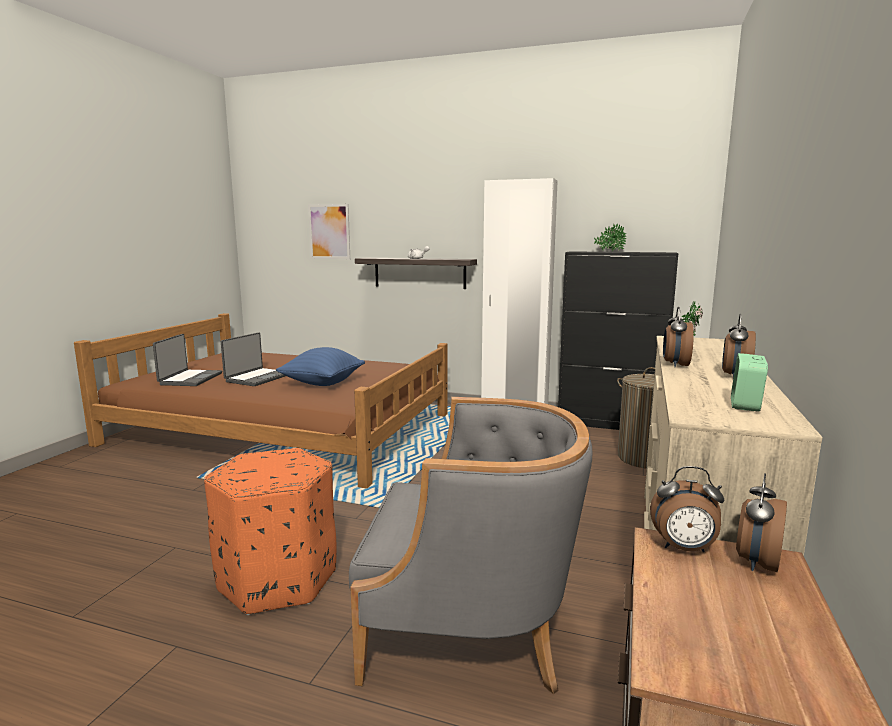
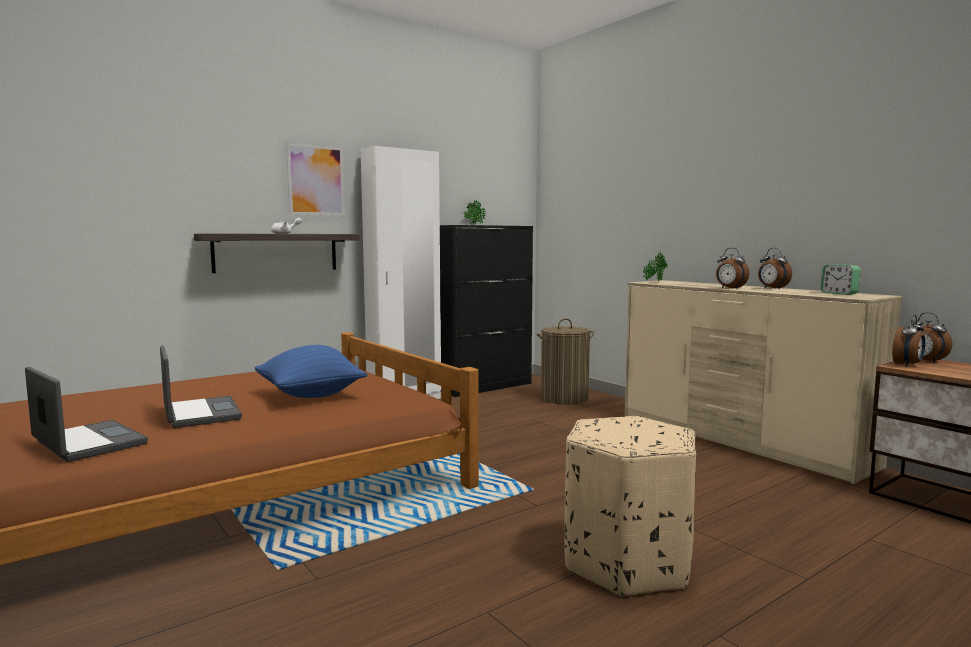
camera: 55 degrees left, 5 degrees down
(277, 579) = (626, 563): orange ottoman -> beige ottoman
(329, 231) = (126, 195): picture -> picture (316, 180)
(469, 625) = (756, 507): grey armchair -> none

